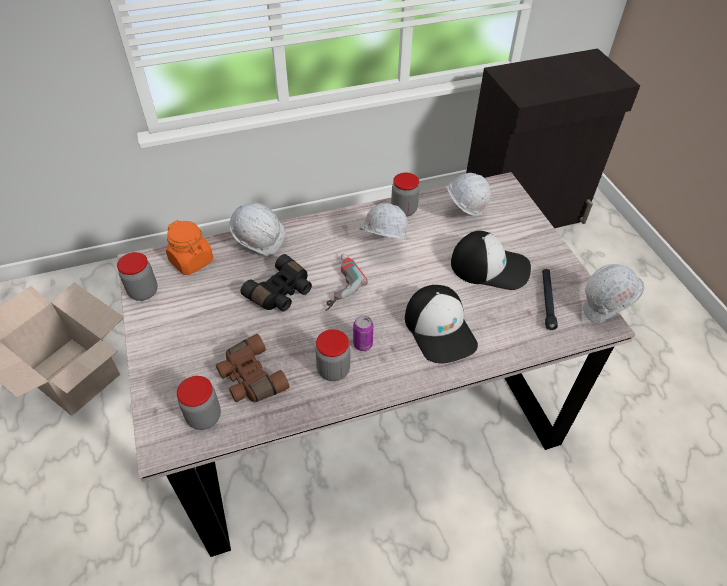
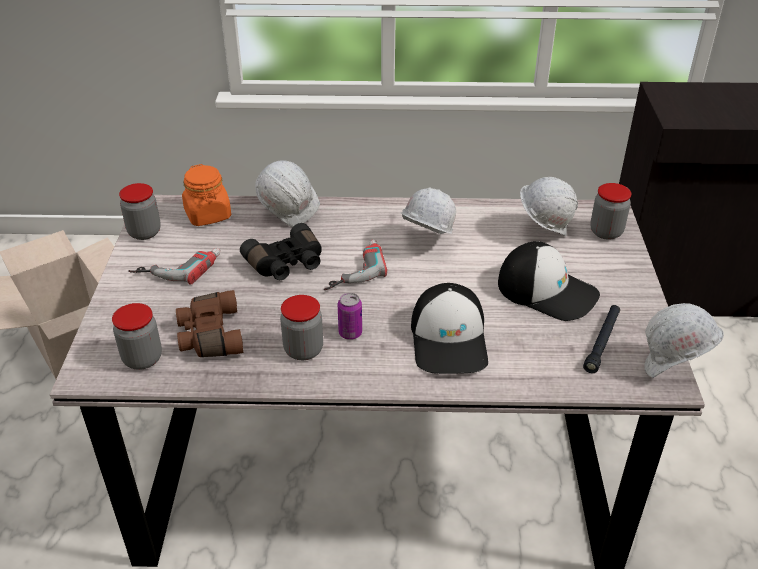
camera: 20 degrees right, 10 degrees down
(190, 318) = (177, 266): none -> power drill
(404, 210) = (471, 213): jar -> jar (606, 232)

